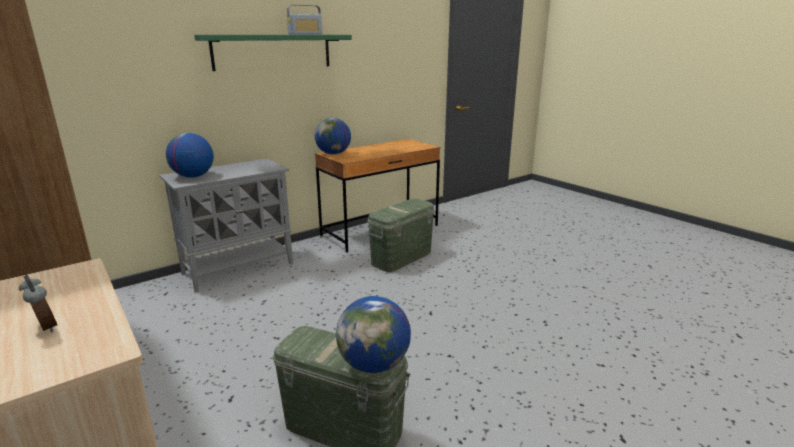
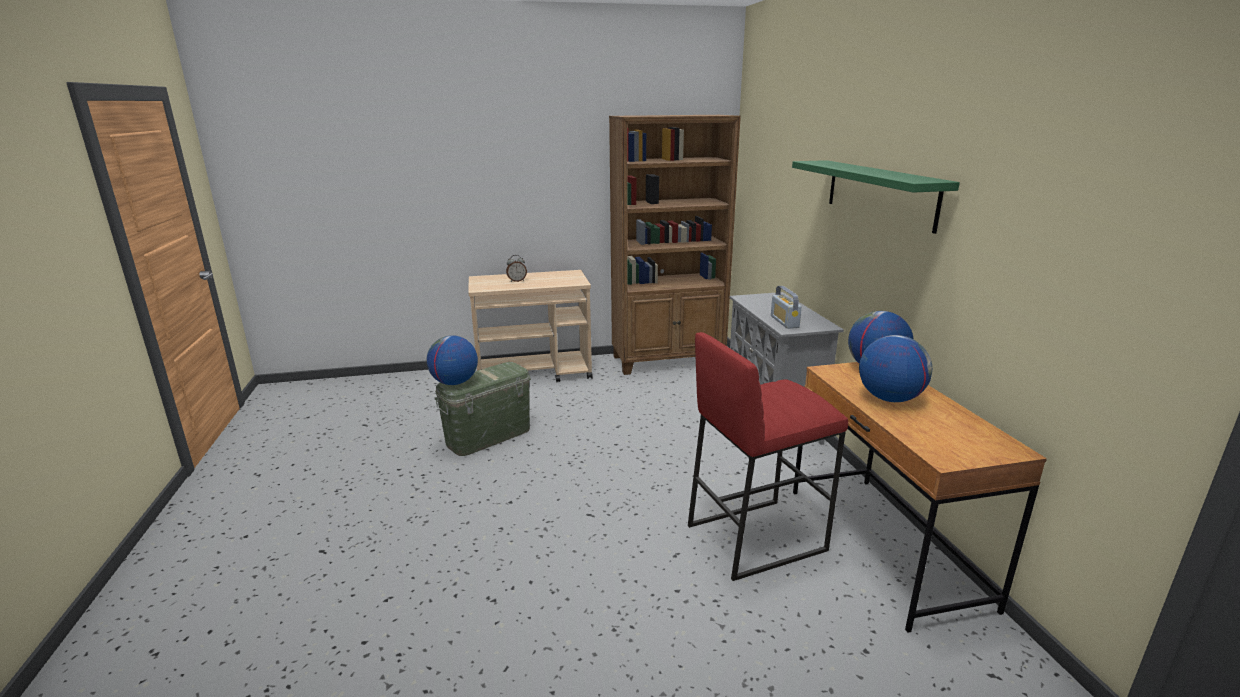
camera: 115 degrees right, 0 degrees up
(193, 176) = (766, 300): globe -> globe (889, 398)
(305, 34) = (882, 174): radio -> radio (784, 322)
(401, 258) = (755, 537): green storage box -> red stool

